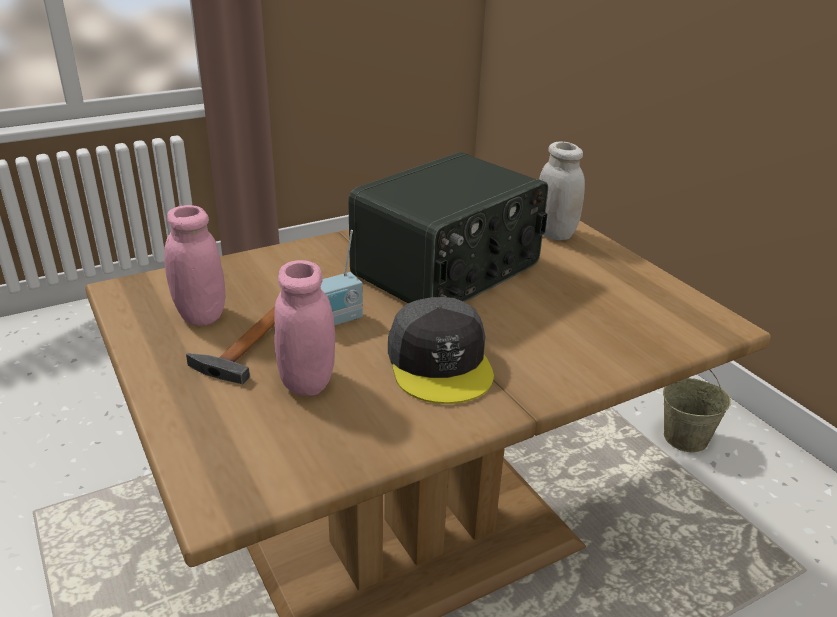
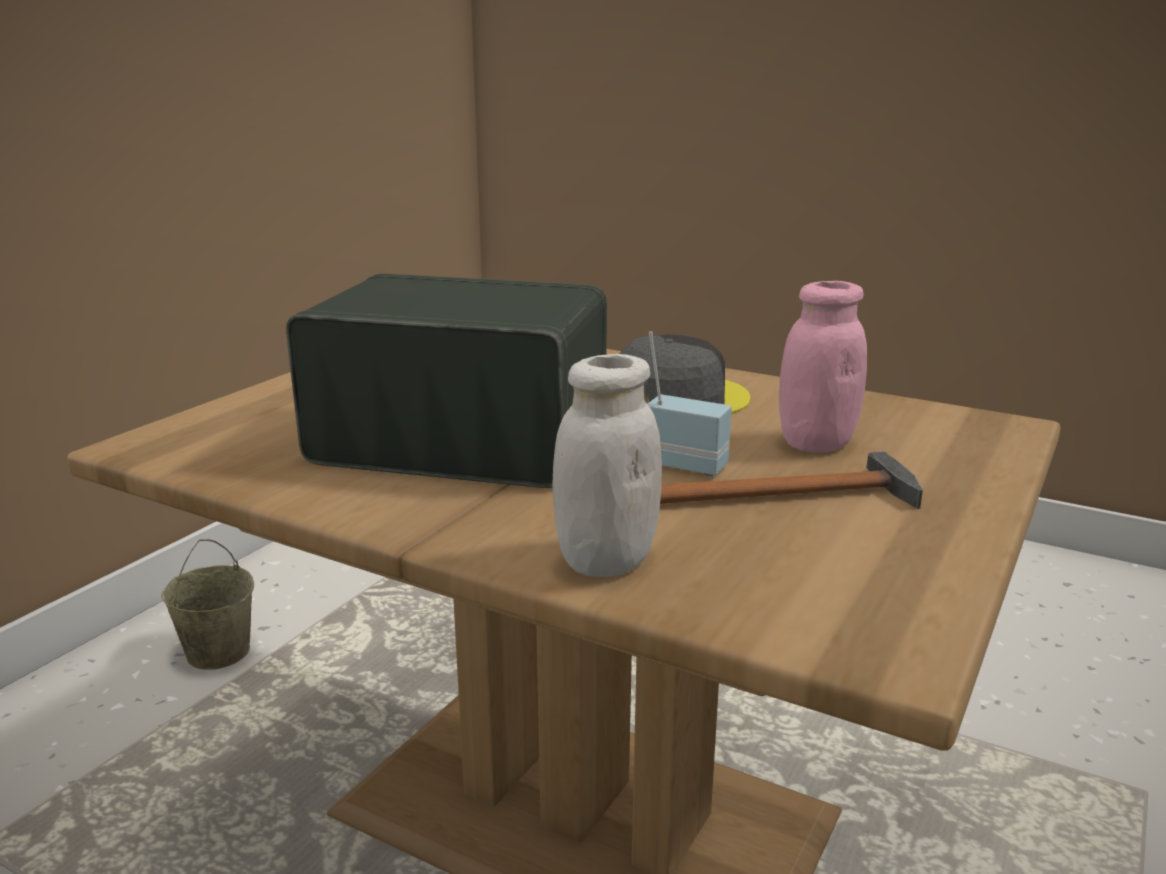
camera: 120 degrees left, 10 degrees down
(201, 315) = (825, 549): pink jar -> none
(554, 233) = (264, 409): white jar -> white jar (606, 560)

